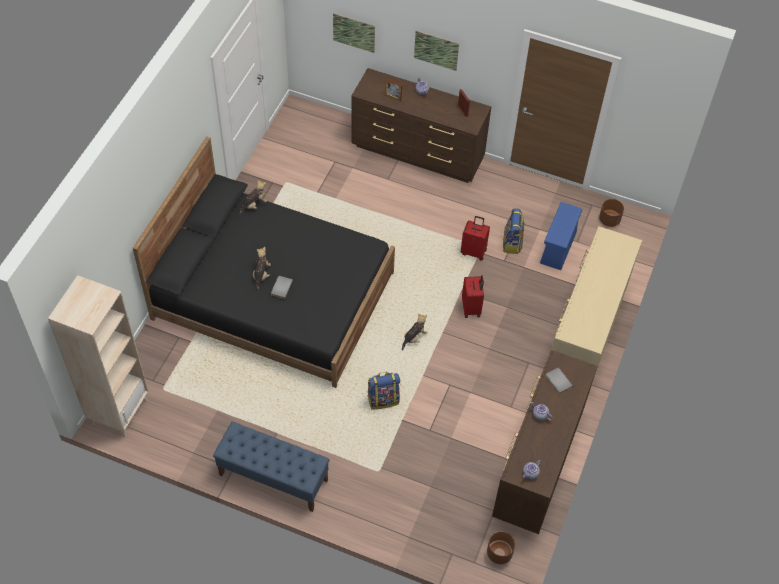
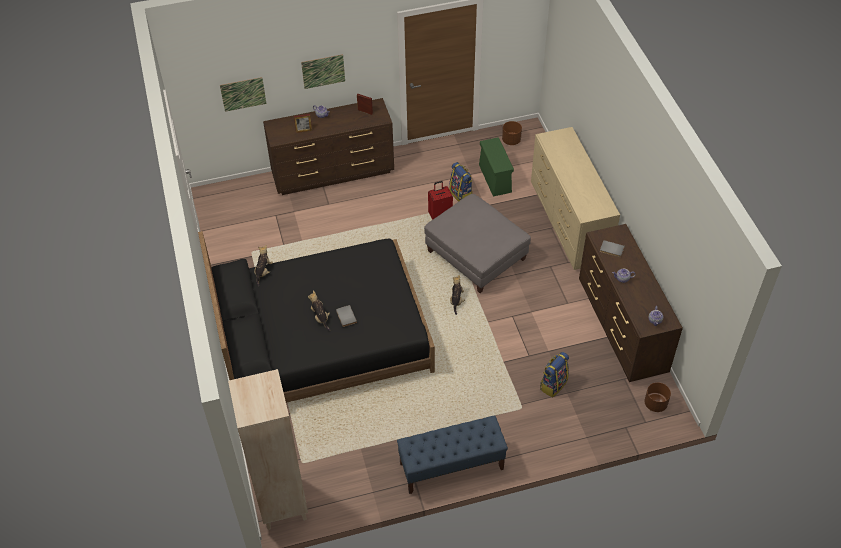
camera: 35 degrees left, 5 degrees down
(383, 399) = (476, 357): backpack -> backpack (553, 384)
(471, 308) = (476, 255): red suitcase -> grey ottoman
(558, 248) = (495, 179): blue storage box -> green storage box

